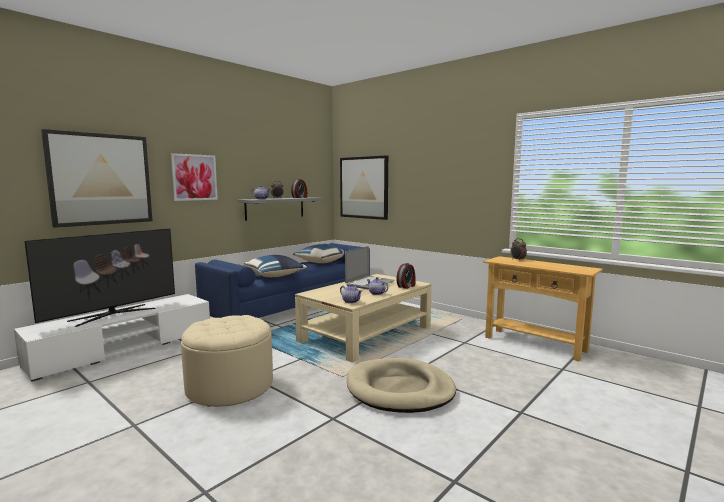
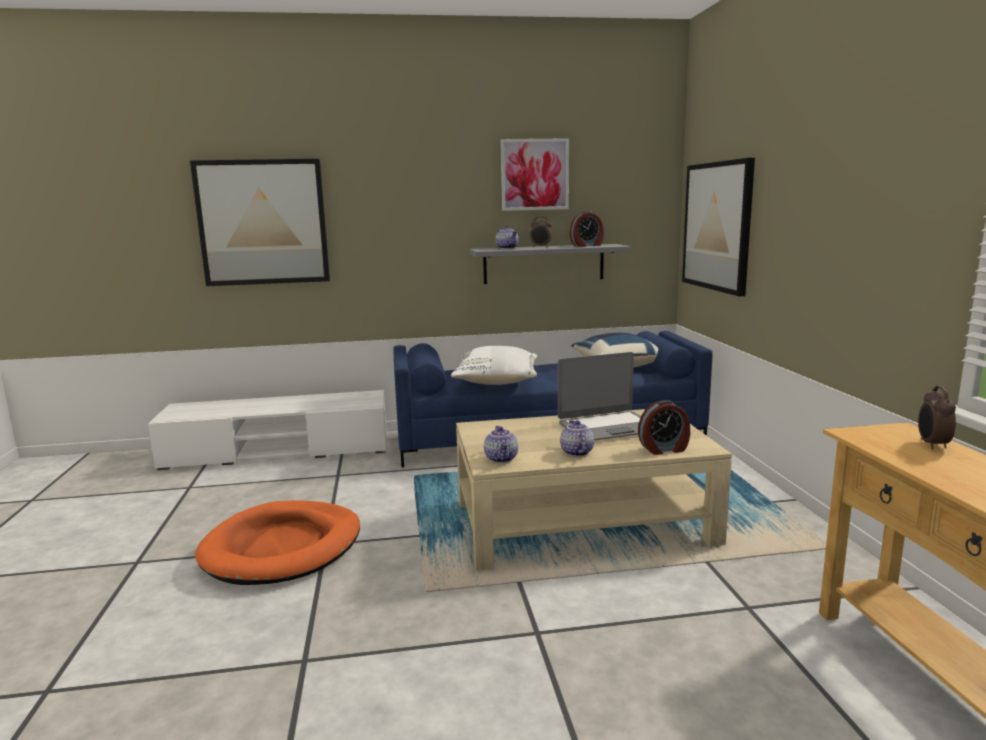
camera: 40 degrees right, 5 degrees up
(112, 314) = (264, 405): television -> none
(194, 177) = (396, 215): picture -> picture (534, 174)
(230, 386) = (283, 547): beige ottoman -> orange dog bed
(275, 276) = (497, 382): blue pillow -> white pillow
(400, 389) = (467, 657): beige dog bed -> none

